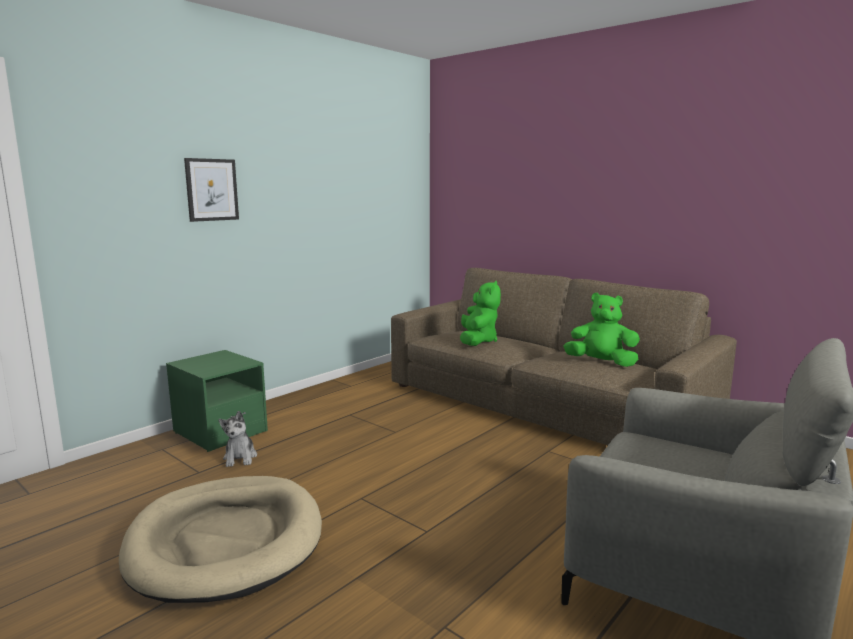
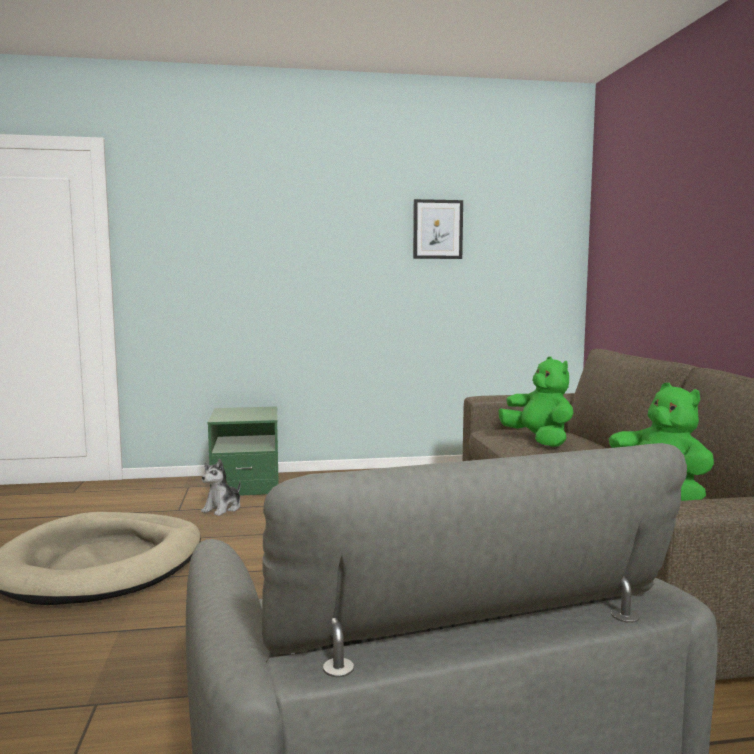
camera: 40 degrees right, 5 degrees down
(211, 190) = (277, 245): picture -> picture (437, 229)
(478, 341) = (539, 441): green plush toy -> green plush toy turned 75 degrees counterclockwise

